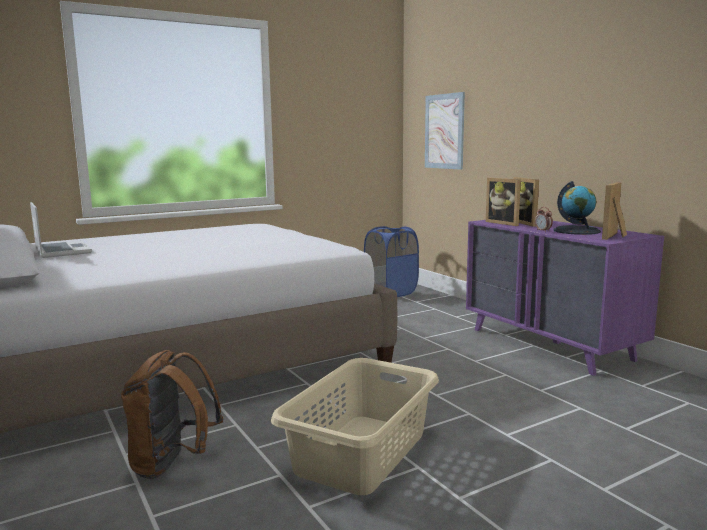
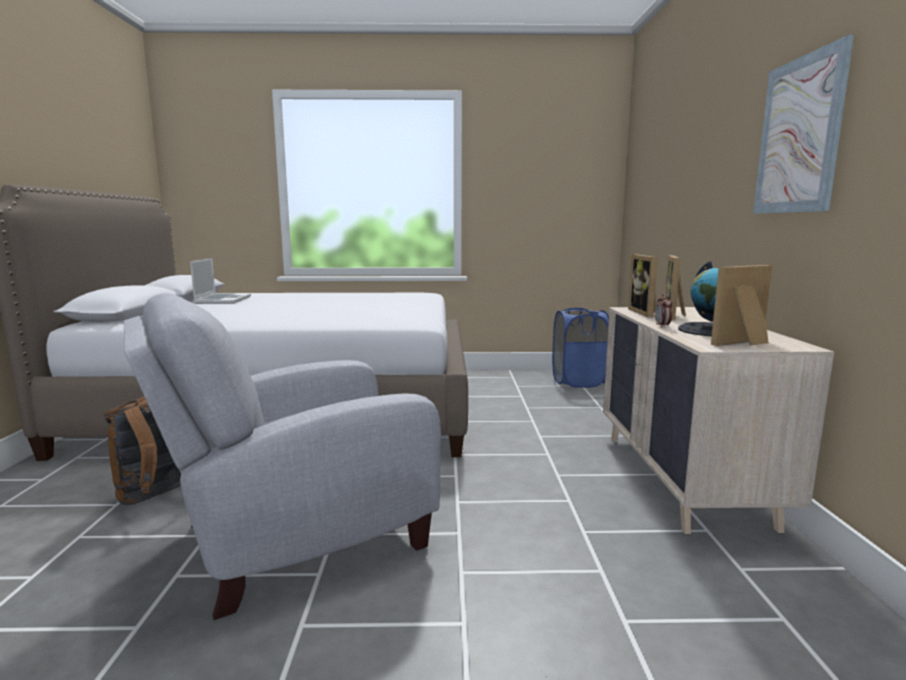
camera: 30 degrees right, 0 degrees up
(360, 452) = (296, 538): beige laundry basket -> grey armchair
(444, 131) = (649, 201): picture -> picture (799, 136)
(551, 344) = (683, 478): purple dresser -> beige dresser

